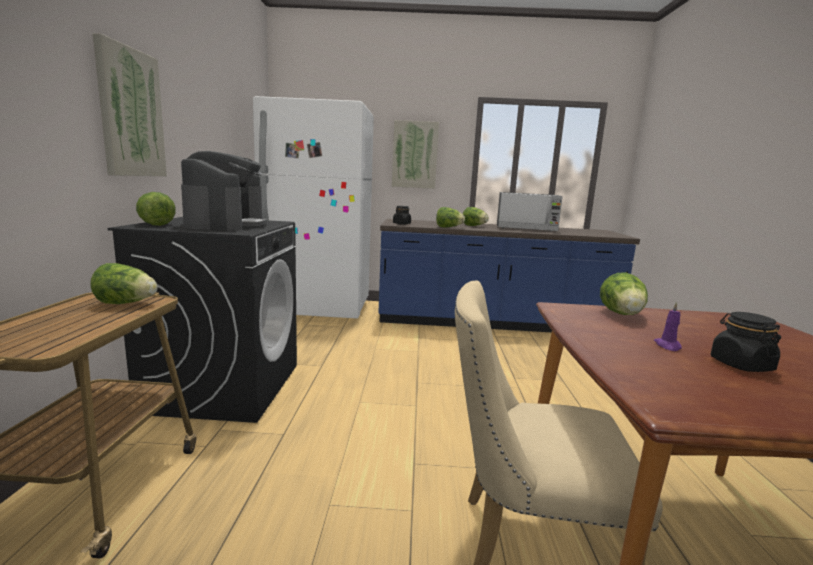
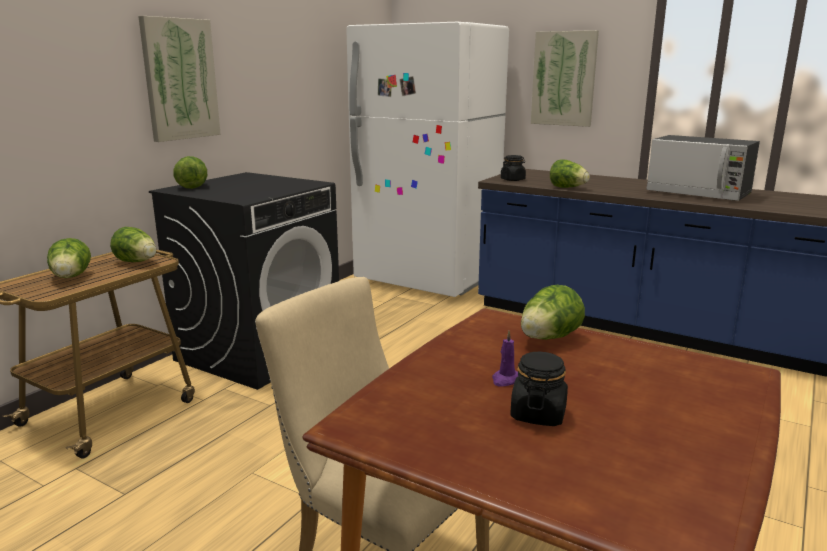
camera: 30 degrees right, 5 degrees up
(226, 225) = (253, 188): coffee machine -> none
(474, 226) = (618, 185): lettuce -> lettuce (71, 278)

